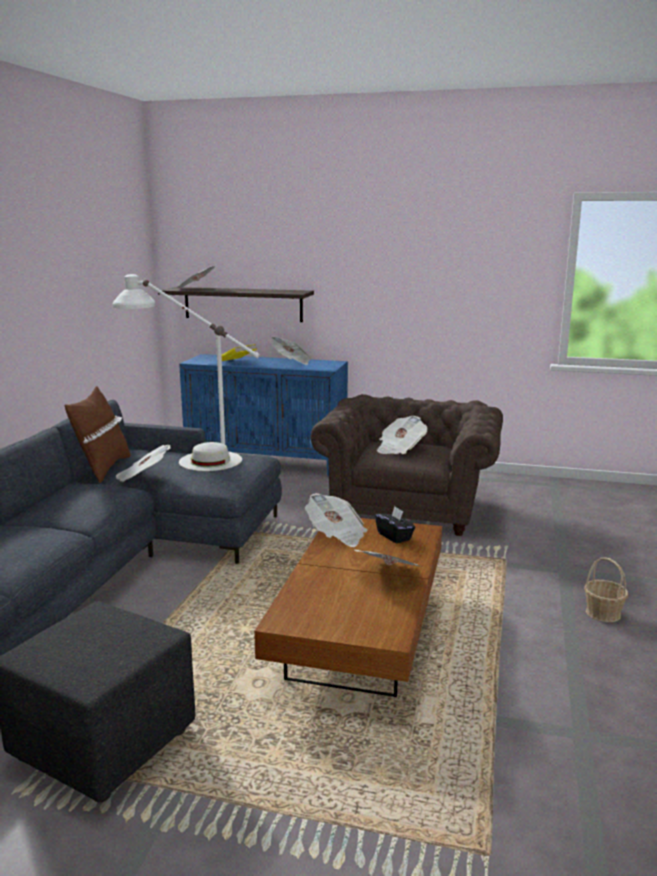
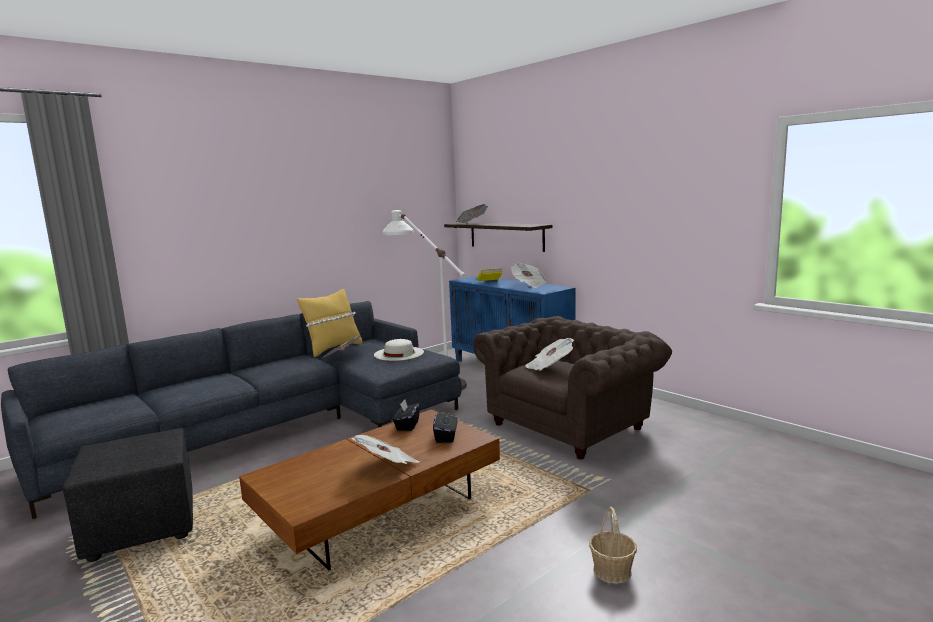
camera: 35 degrees right, 5 degrees down
(103, 469) = (333, 348): brown pillow -> yellow pillow
(336, 535) = (407, 425): newspaper -> black tissue box

